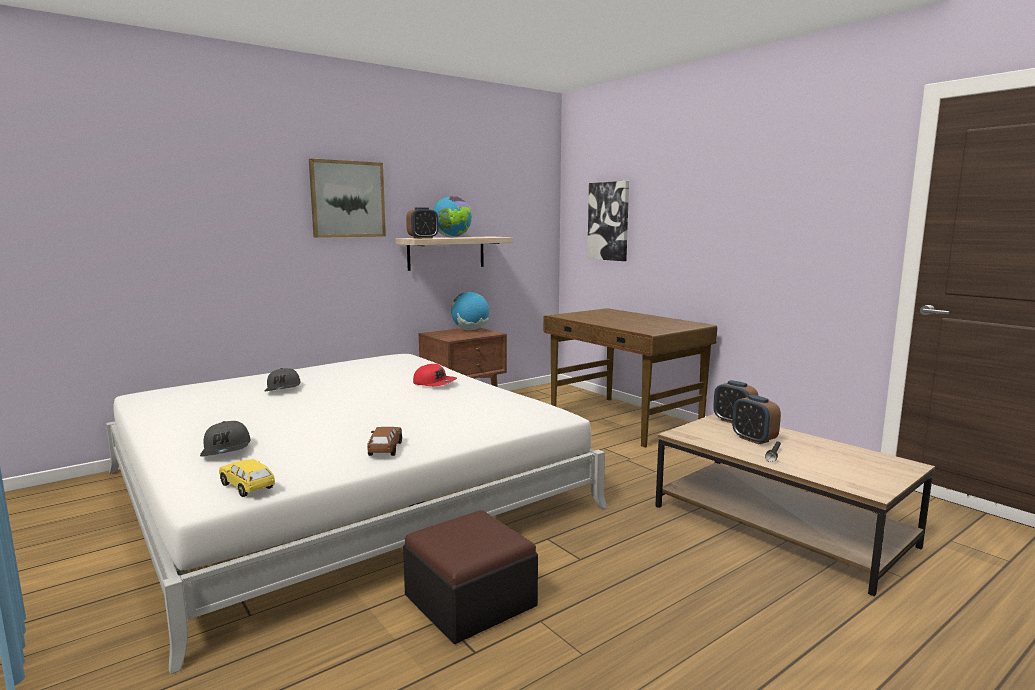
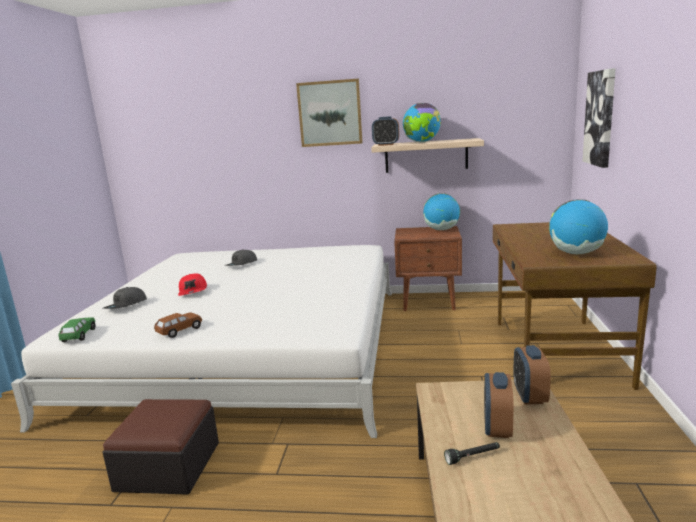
camera: 45 degrees right, 5 degrees up
(247, 487) = (79, 335): yellow toy car -> green toy car
(435, 383) = (330, 279): red cap -> red cap (193, 291)
(659, 325) = (576, 253): none -> globe

